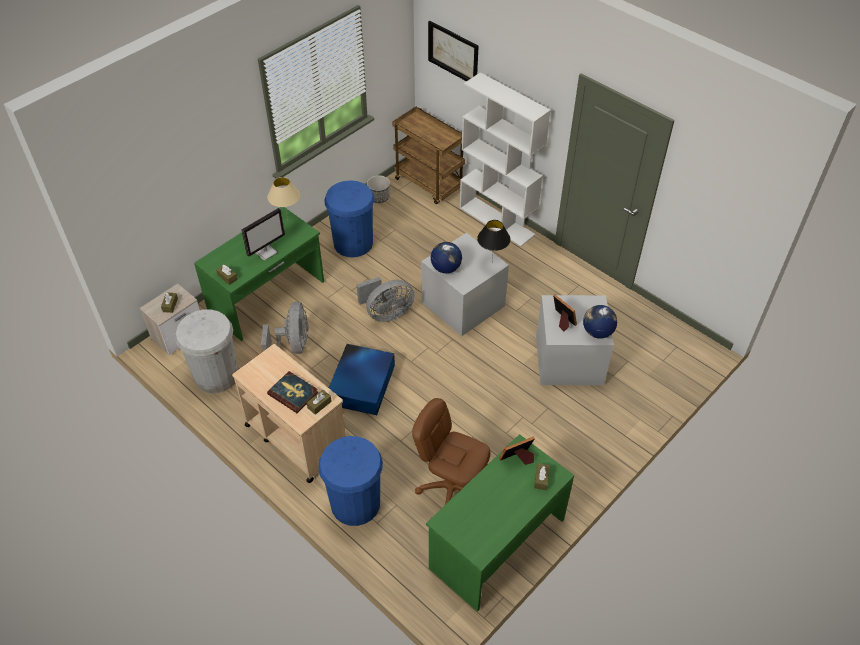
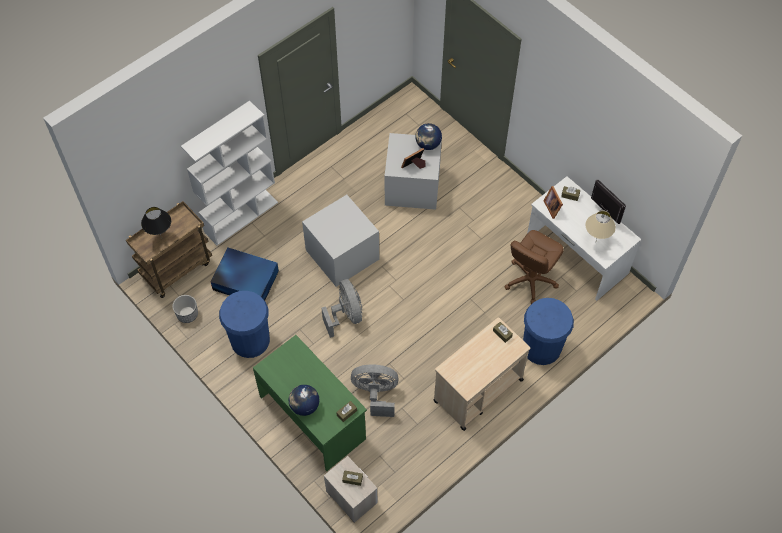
camera: 85 degrees left, 10 degrees up
(216, 375) = (405, 459): white trash can -> none
(266, 252) = (317, 380): monitor -> monitor (602, 217)
(287, 221) = (276, 362): beige table lamp -> beige table lamp (595, 242)
(293, 393) = (490, 353): book -> none
(362, 384) = (424, 338): blue storage box -> blue storage box (245, 280)
(446, 268) = (345, 241): globe -> globe (304, 406)
(453, 52) = (144, 163): picture -> none
(492, 263) = (343, 206): black table lamp -> black table lamp (161, 238)
(496, 543) = (576, 256): green desk -> white desk

